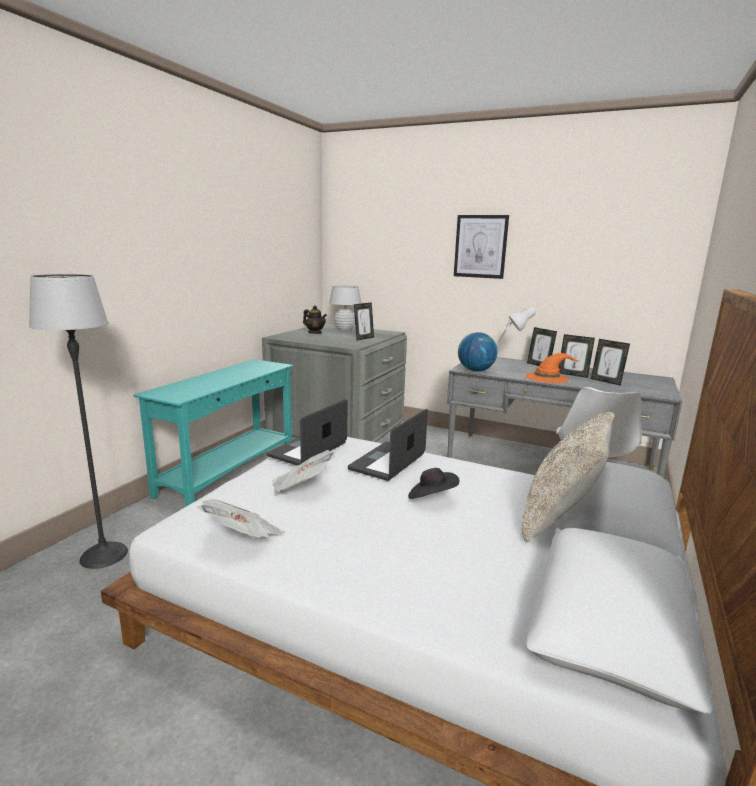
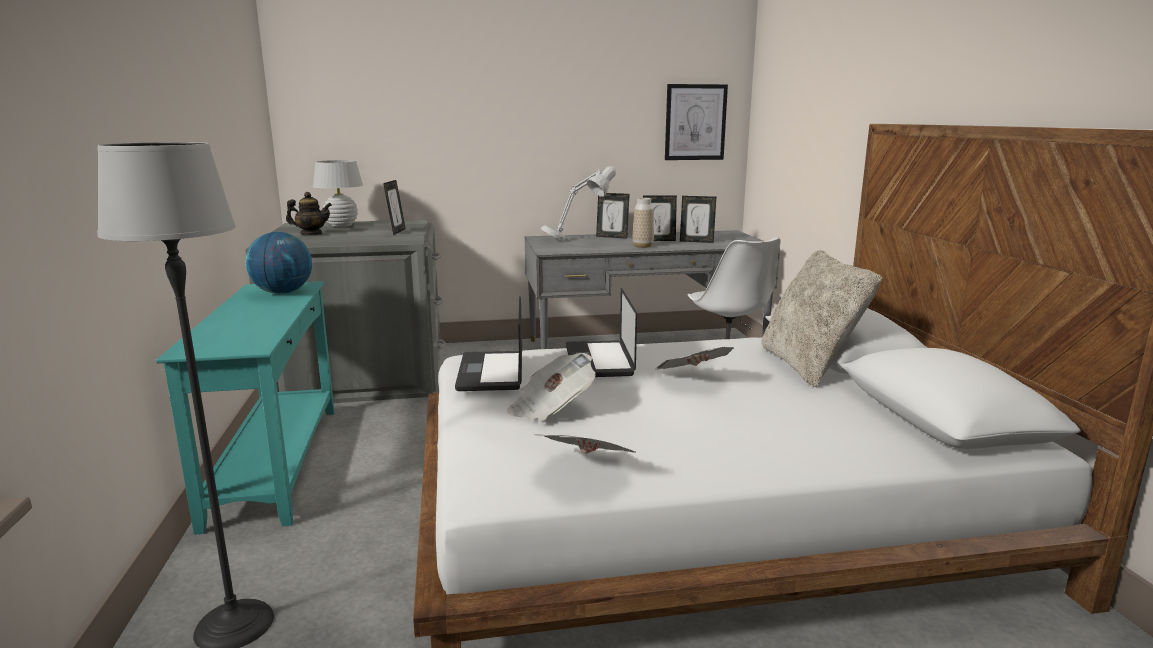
camera: 35 degrees left, 0 degrees up
(431, 498) = (692, 378): black hat -> newspaper
(475, 370) = (564, 251): globe -> globe (282, 293)
(480, 246) = (518, 97): picture -> picture (695, 122)
(547, 377) = (642, 246): orange hat -> vase

